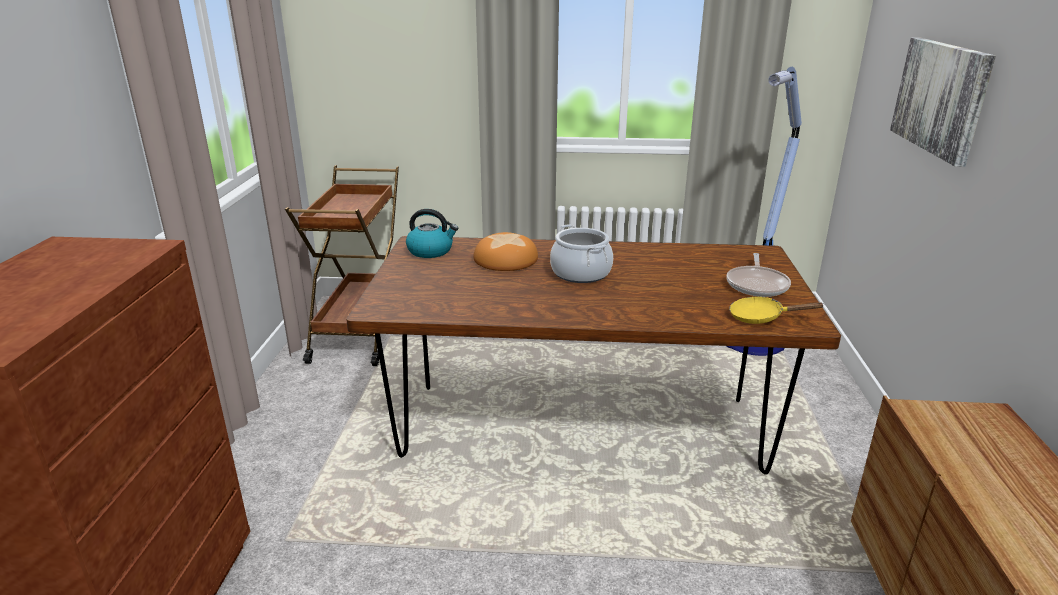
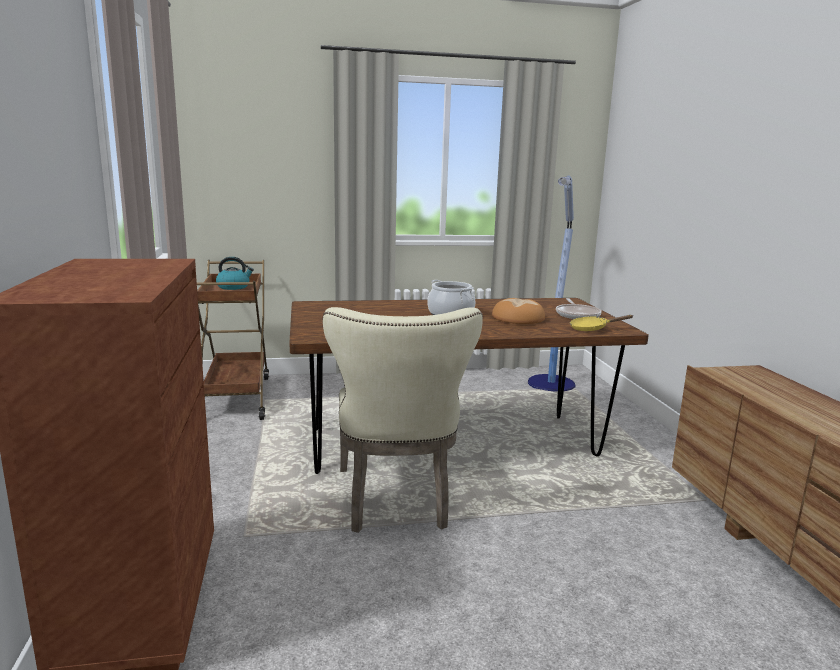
camera: 15 degrees left, 10 degrees down
(431, 251) = (325, 307): kettle -> kettle (234, 287)
(475, 514) = (396, 502): none -> beige chair
(505, 259) = (387, 309): bread -> bread (517, 318)
(941, 97) = (673, 188): picture -> none

